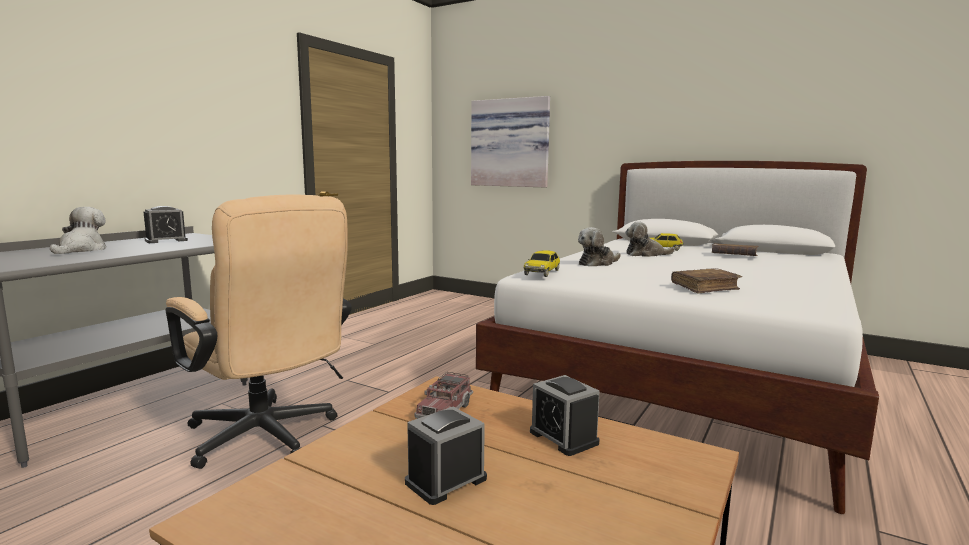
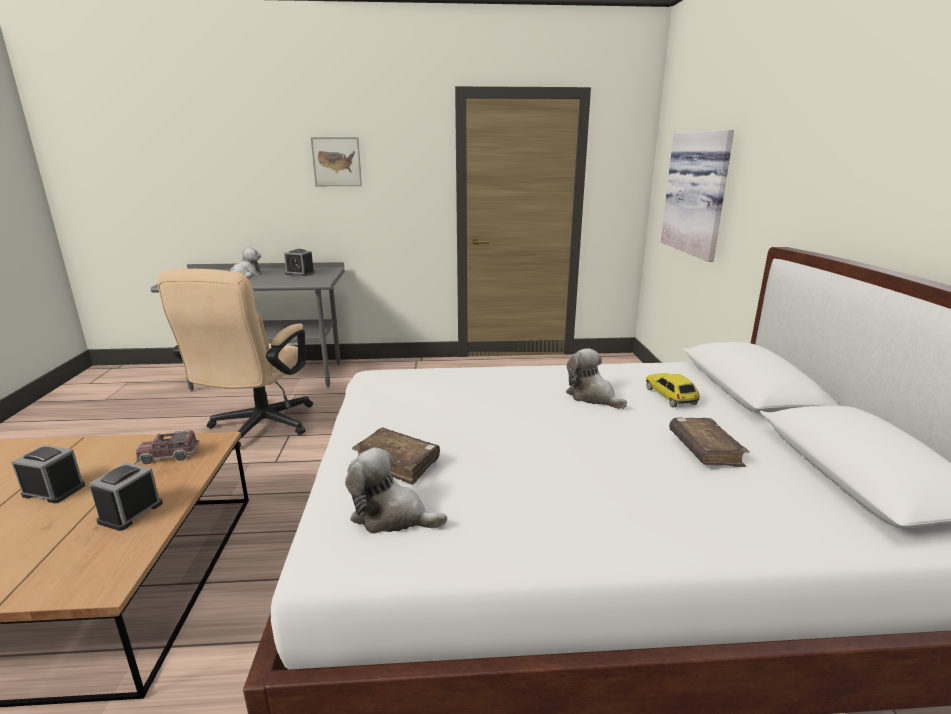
camera: 55 degrees right, 10 degrees up
(177, 95) = (336, 162): none -> picture
(542, 272) = (381, 377): toy car -> none
(597, 264) = (475, 387): plush toy -> plush toy (391, 516)

